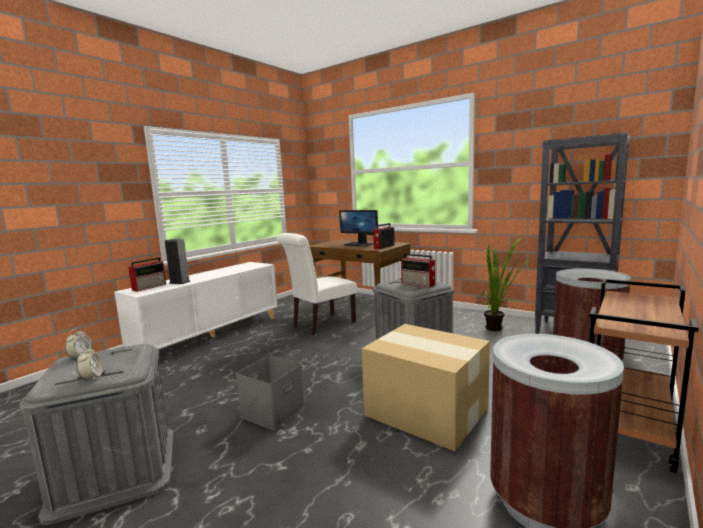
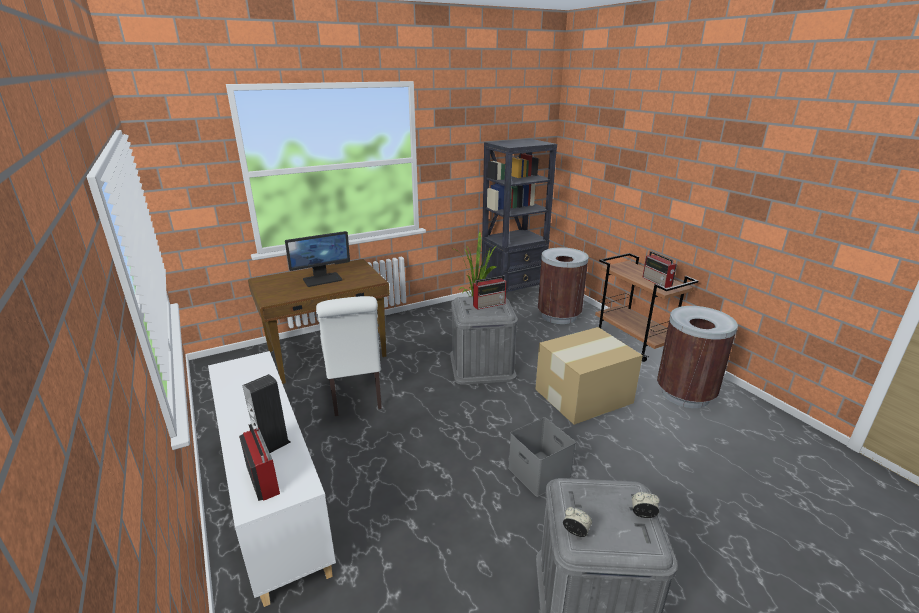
camera: 65 degrees left, 15 degrees up
(383, 247) = (366, 274): radio -> radio (657, 282)

